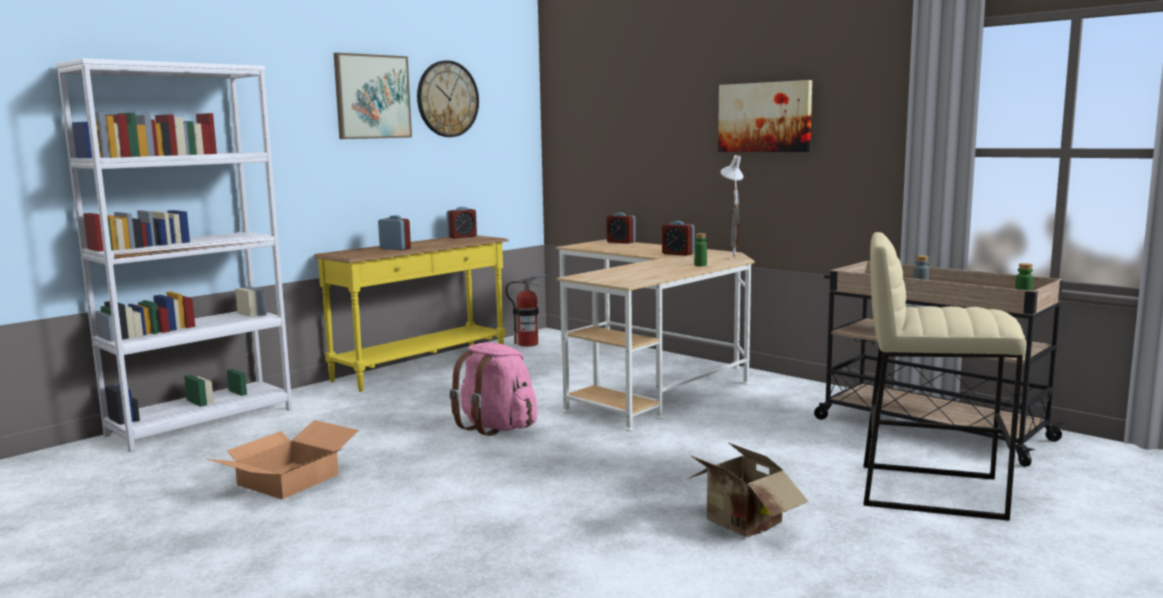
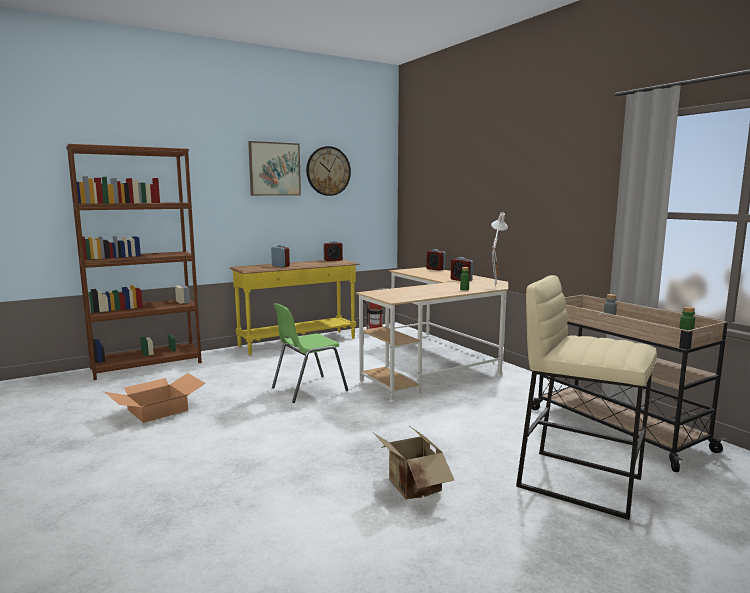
camera: 15 degrees right, 0 degrees up
(202, 422) = (147, 365): white bookcase -> brown bookcase
(496, 427) = (308, 389): pink backpack -> green chair
(764, 117) = (526, 185): picture -> none

